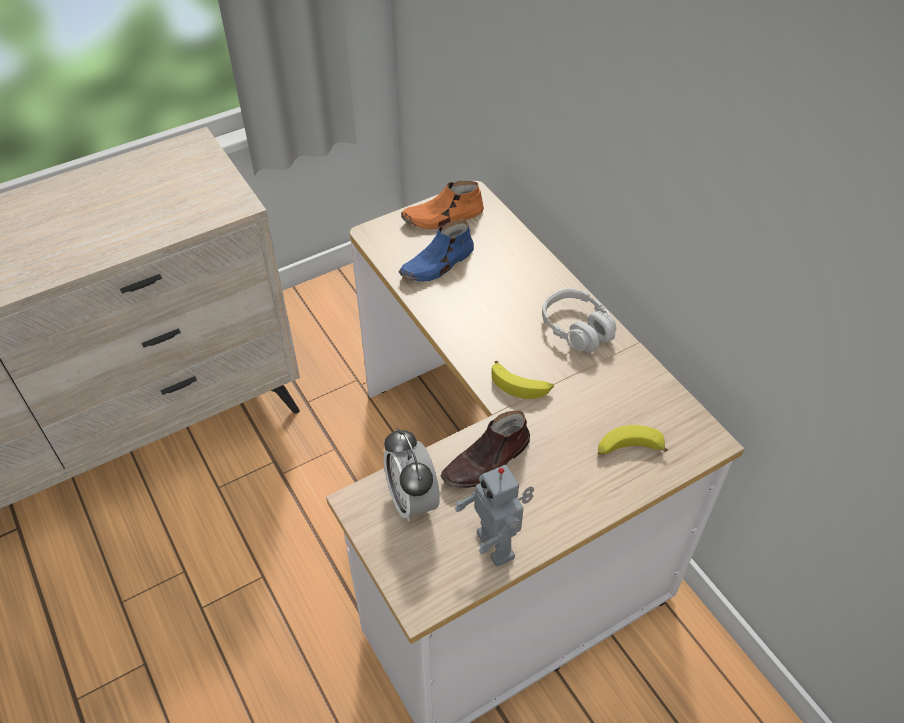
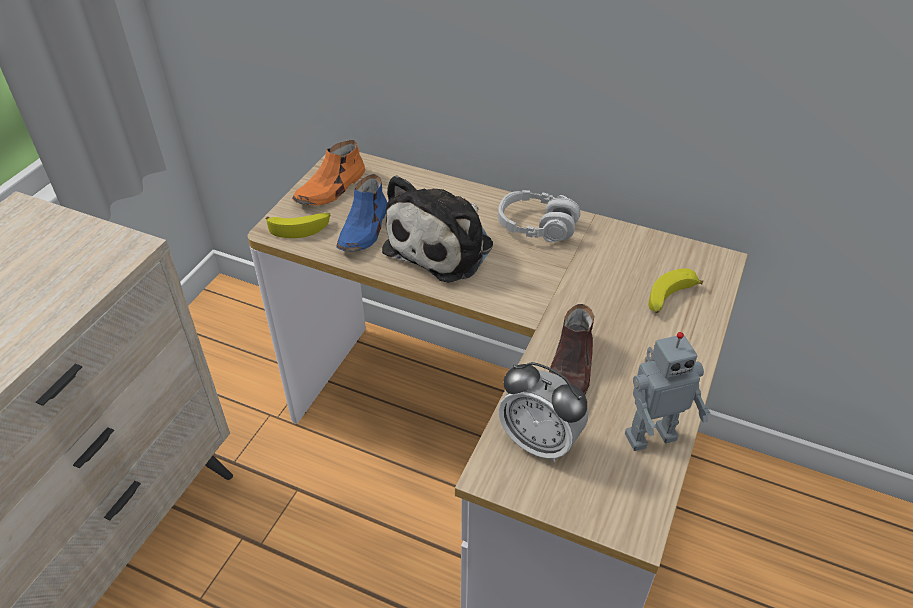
camera: 35 degrees left, 5 degrees down
(485, 308) = (443, 245): none -> plush toy
(498, 545) = (649, 434): toy robot -> toy robot turned 45 degrees counterclockwise
(521, 385) = (536, 293): banana -> banana (300, 228)

